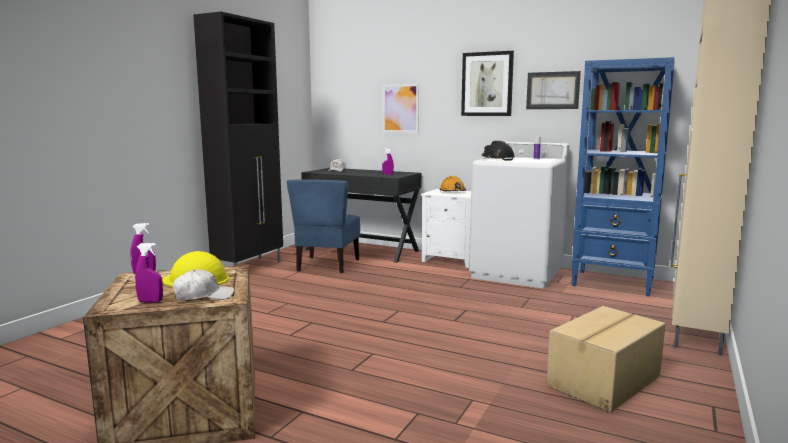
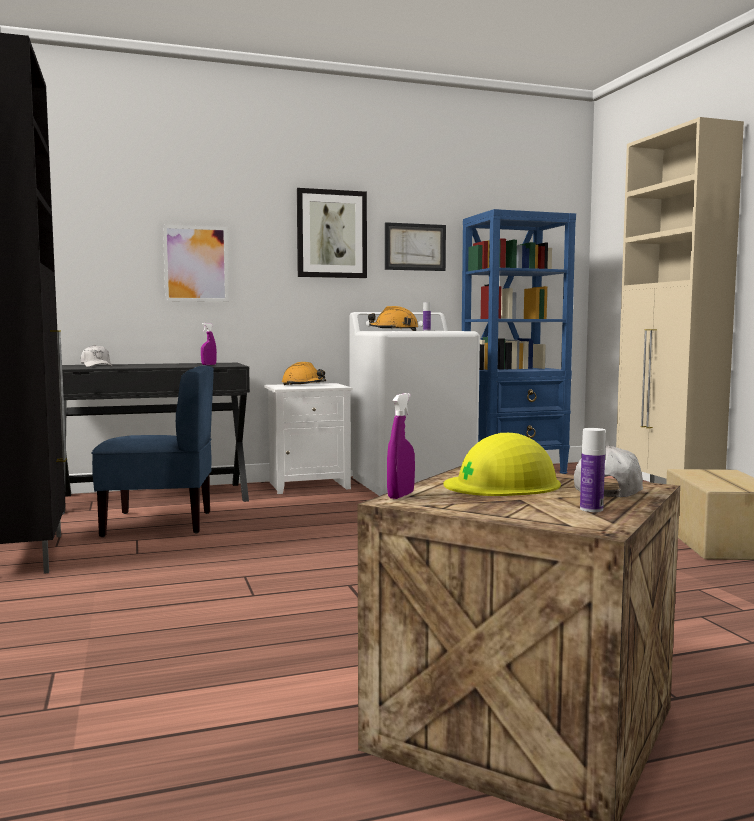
camera: 45 degrees left, 5 degrees down
(150, 301) = (591, 509): purple spray bottle -> bottle
(327, 265) = (159, 523): blue chair -> blue chair turned 60 degrees counterclockwise
(497, 159) = (393, 330): black hard hat -> orange hard hat

